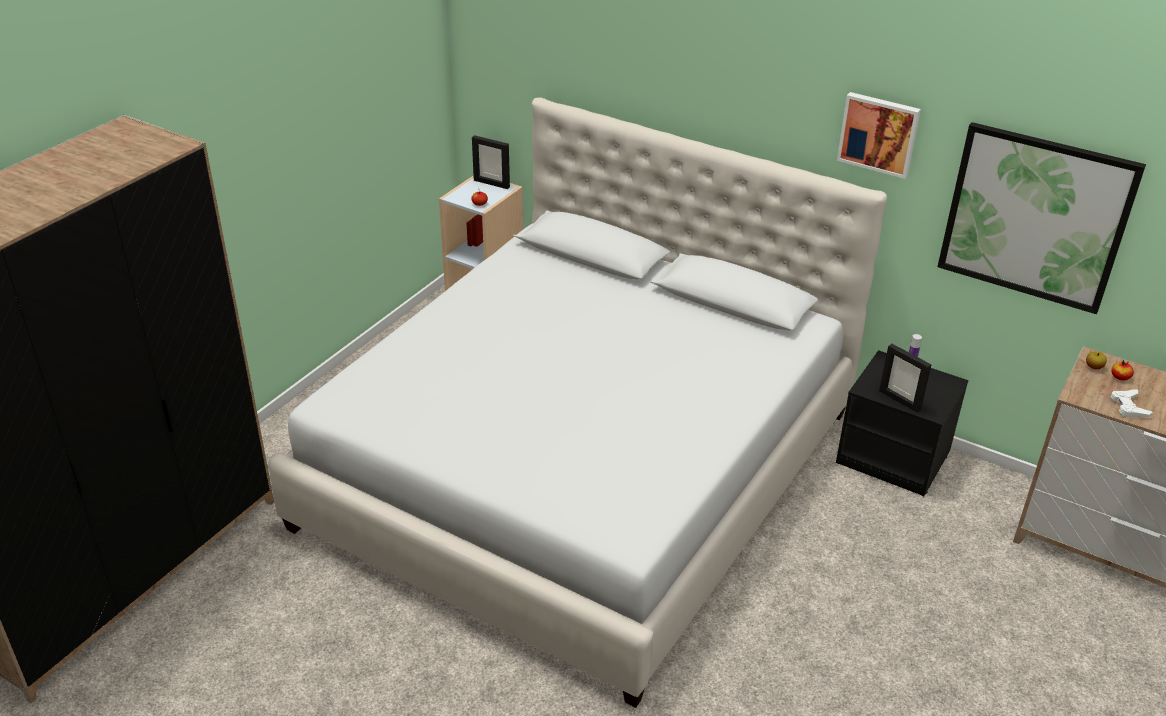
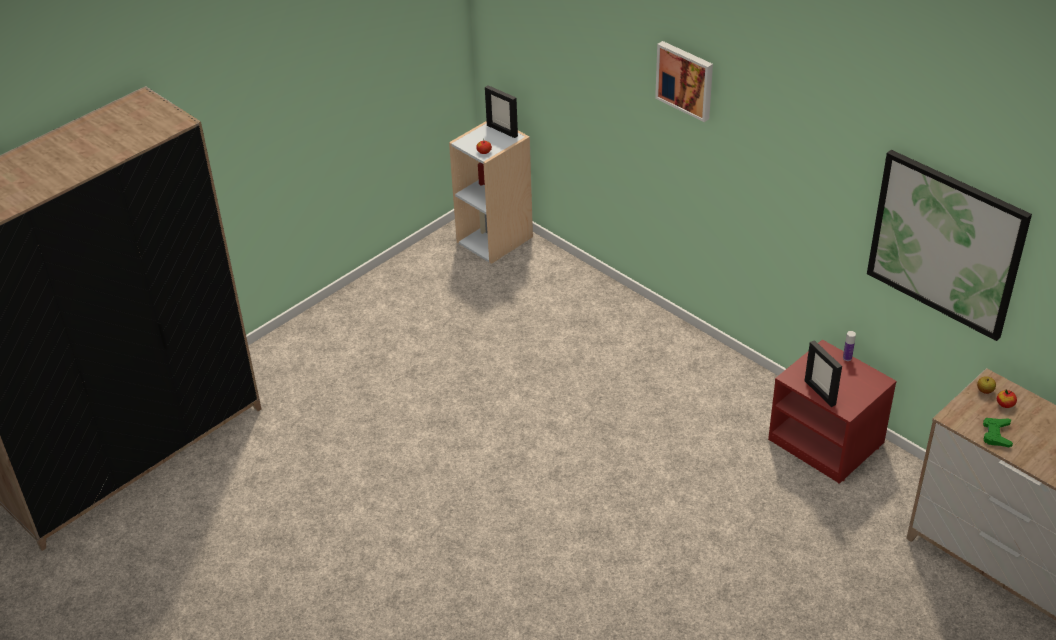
camera: 15 degrees right, 5 degrees up
(581, 468) = (532, 413): white bed -> none
(879, 133) = (817, 145): picture -> picture (686, 80)
(894, 457) = (827, 442): black nightstand -> red nightstand
(1128, 407) = (996, 434): white game controller -> green game controller

